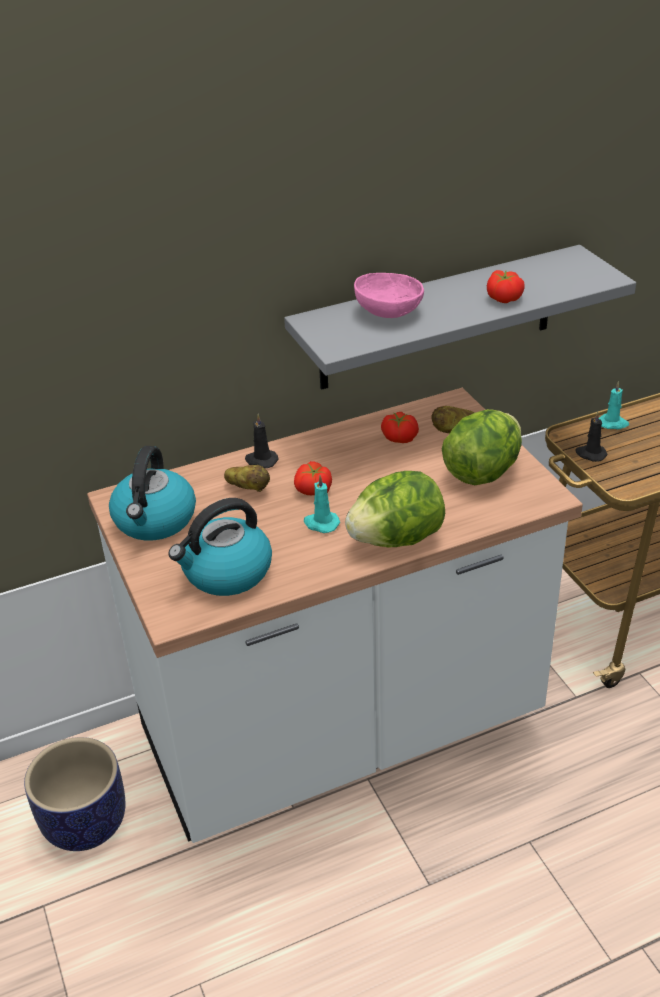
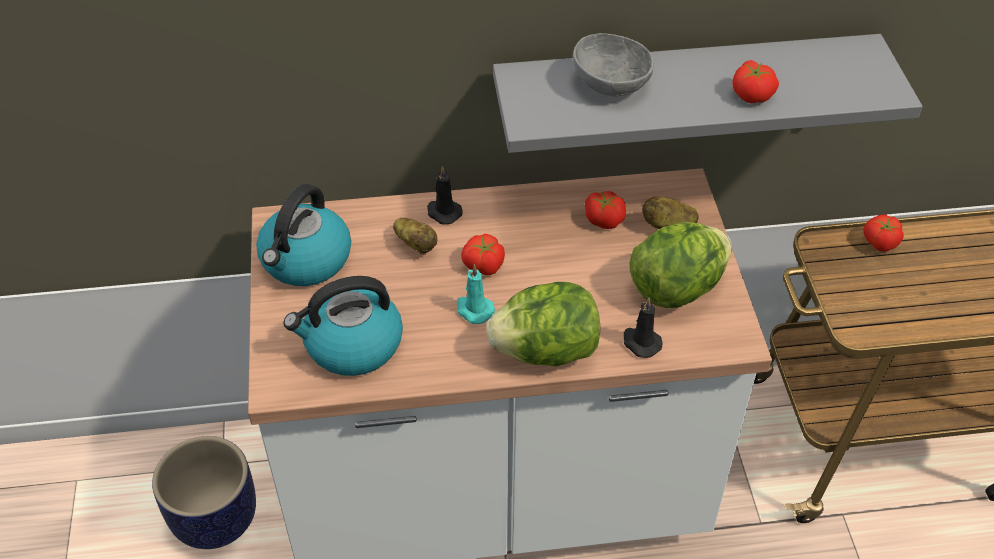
camera: 15 degrees right, 10 degrees up
(389, 311) = (611, 83): pink bowl -> grey bowl
(590, 454) = (835, 276): black candle -> black candle (640, 342)
(613, 423) = (880, 242): turquoise candle -> tomato

